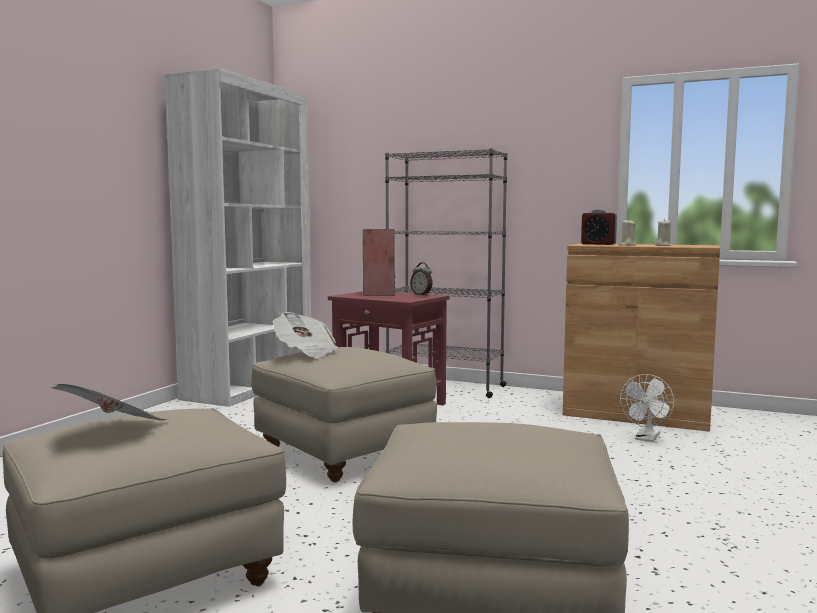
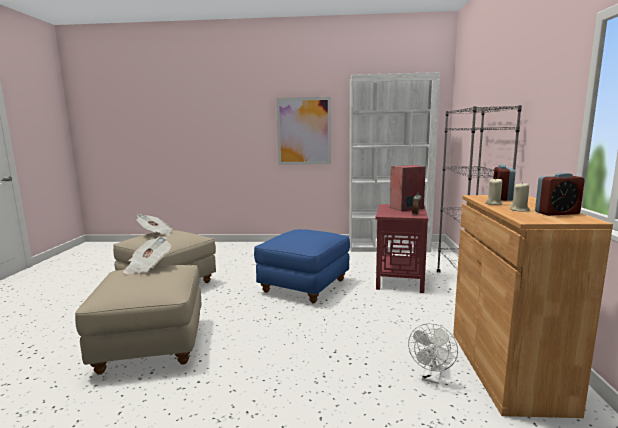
camera: 70 degrees right, 5 degrees up
(89, 168) = (304, 131): none -> picture
(305, 352) = (297, 229): newspaper -> newspaper (148, 267)
(343, 453) = (304, 286): beige ottoman -> blue ottoman
(646, 439) = (432, 377): white fan -> white fan turned 75 degrees counterclockwise
(679, 245) = (557, 213): none -> alarm clock

